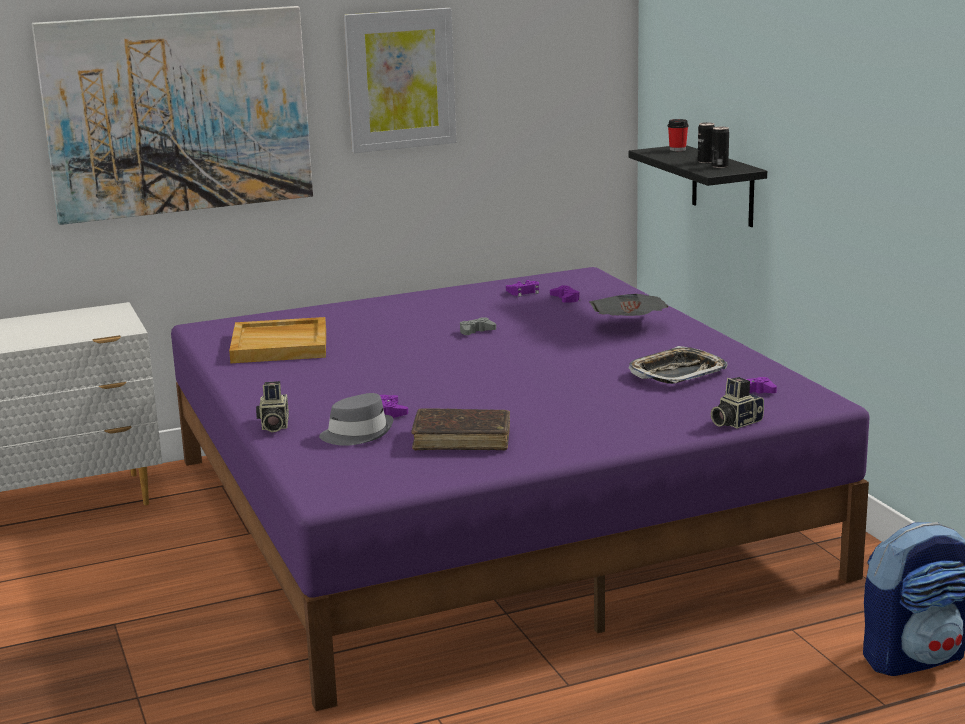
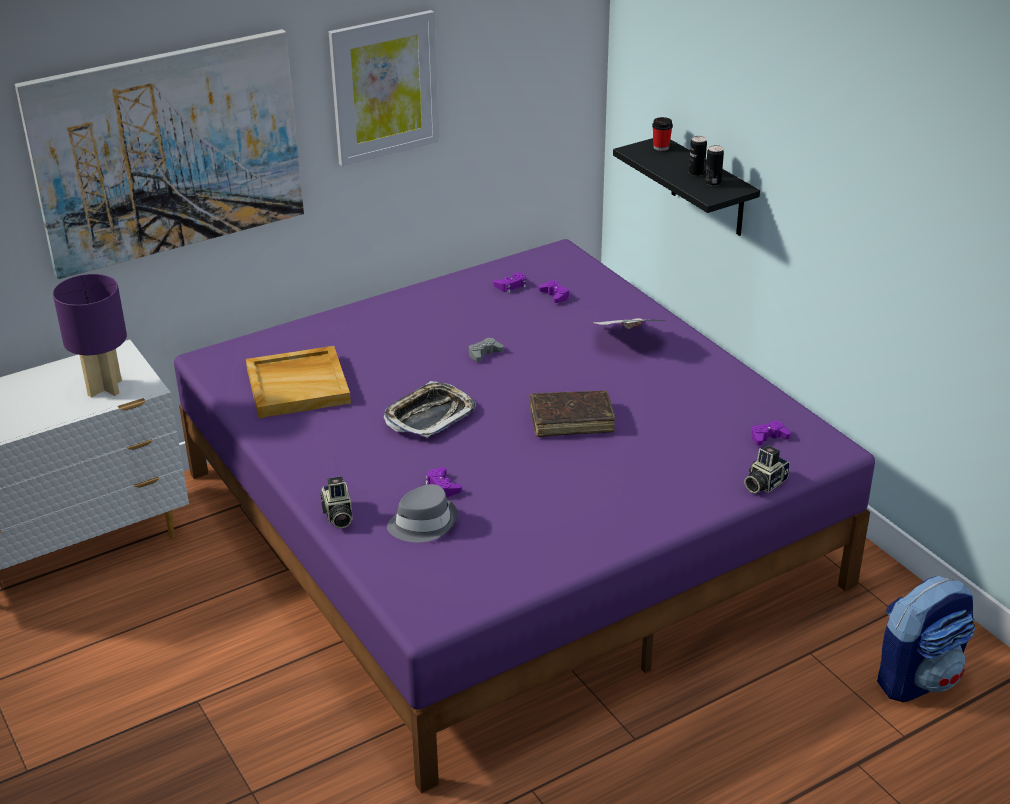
camera: 10 degrees left, 15 degrees up
(86, 328) = (104, 388): none -> purple table lamp
(462, 440) = (524, 526): brown book -> brown book (571, 420)
(677, 373) = (692, 411): tray -> tray (429, 415)

